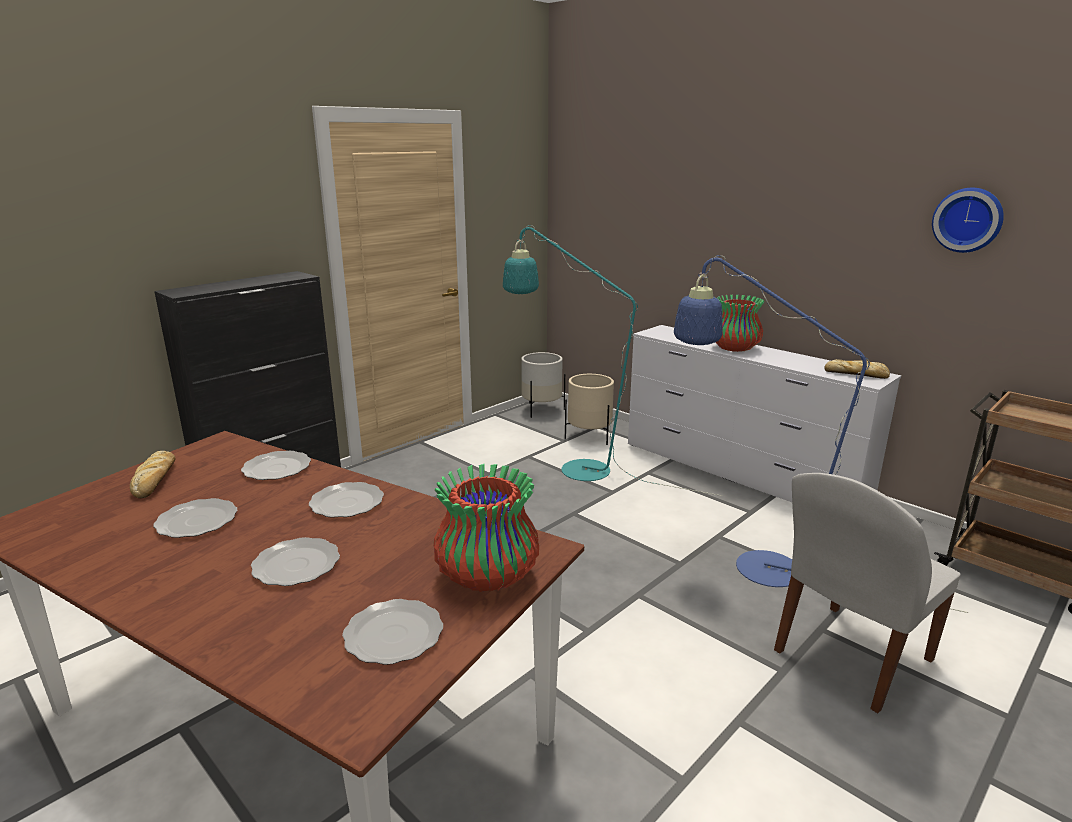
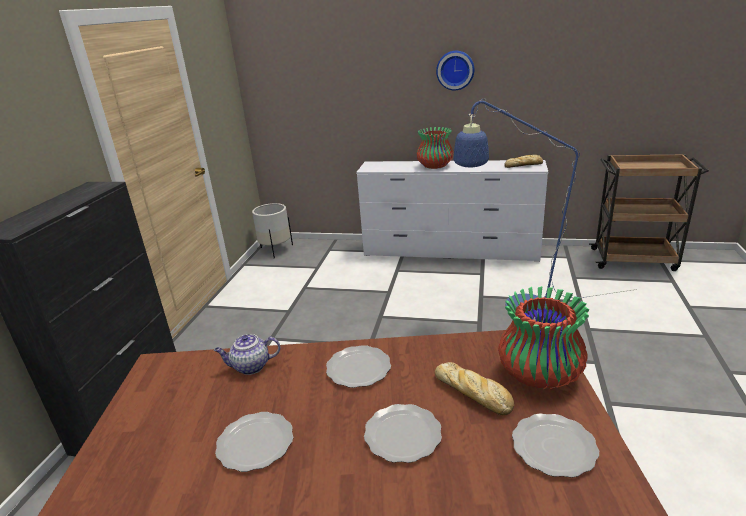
camera: 30 degrees left, 5 degrees up
(155, 480) = (146, 427): bread -> bread (474, 393)
(275, 468) = (250, 367): plate -> teapot
(573, 467) = (345, 284): turquoise floor lamp -> none
(589, 437) = (332, 259): beige planter -> none
(849, 657) = (616, 338): white chair -> none
(968, 220) = (574, 53): wall clock -> wall clock (455, 70)

